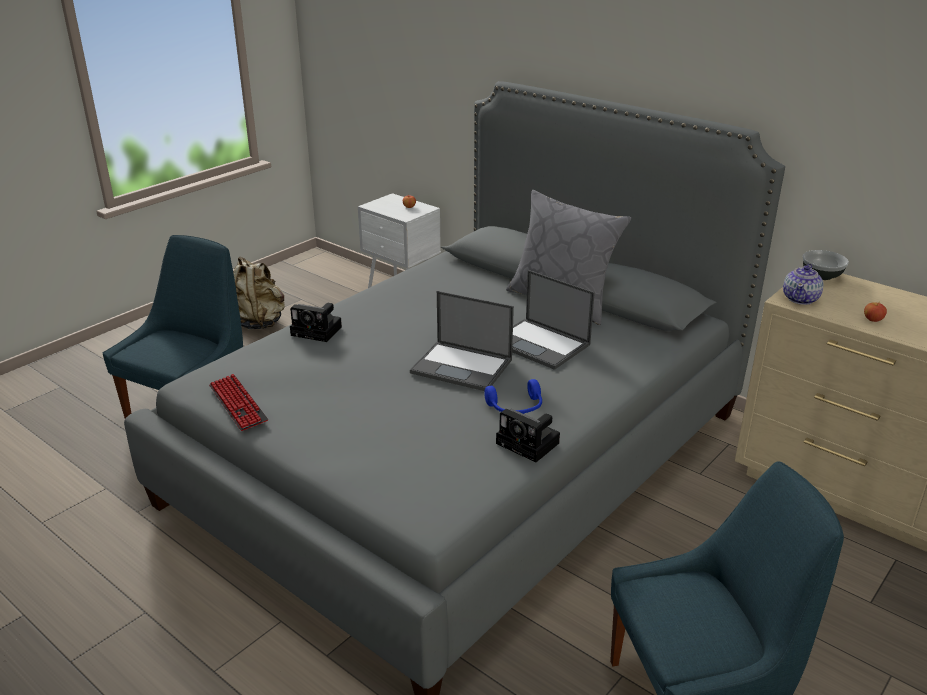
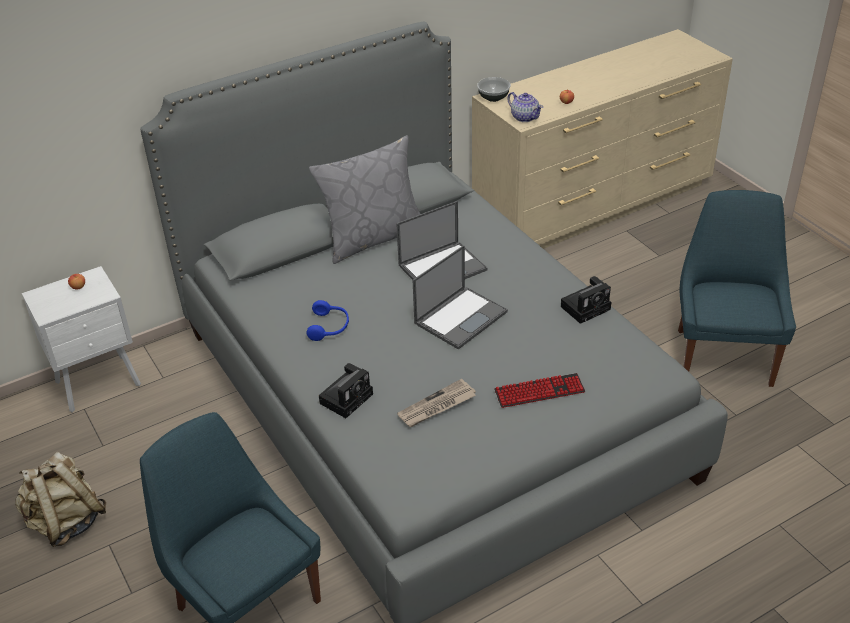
camera: 70 degrees left, 10 degrees up
(238, 404) = (465, 466): keyboard -> keyboard (539, 391)
(316, 374) = (437, 406): none -> newspaper
(516, 408) = (535, 303): blue headphones -> blue headphones (329, 327)

